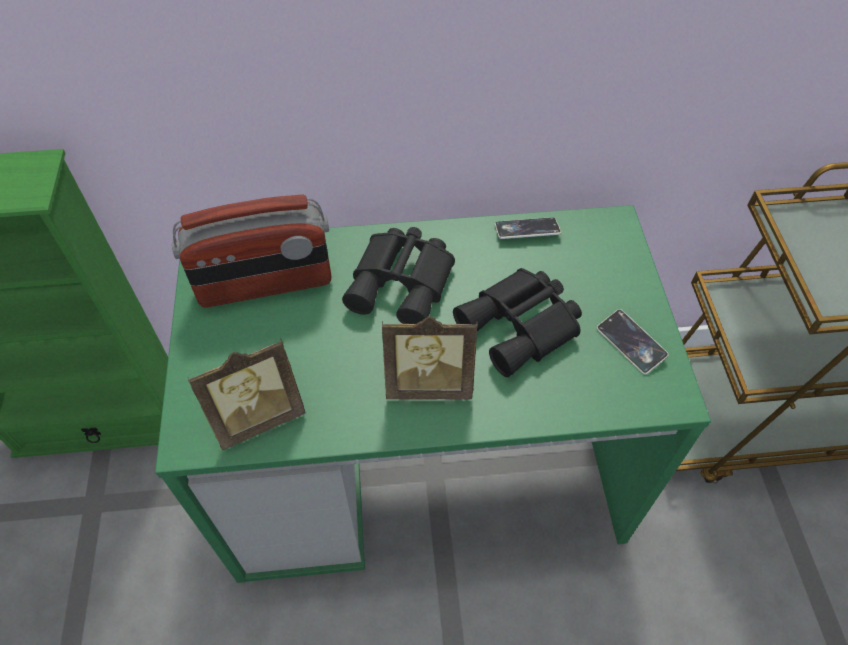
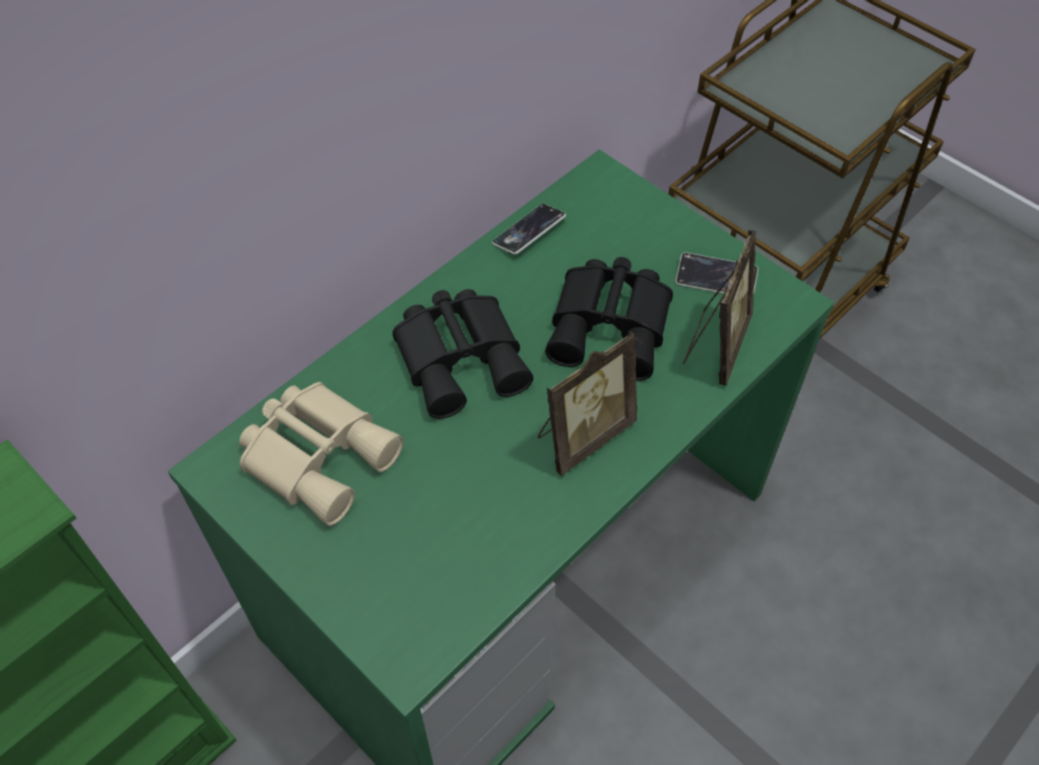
camera: 40 degrees left, 0 degrees up
(258, 416) = (453, 584): picture frame -> picture frame (715, 346)
(265, 284) = (320, 454): radio -> beige binoculars

